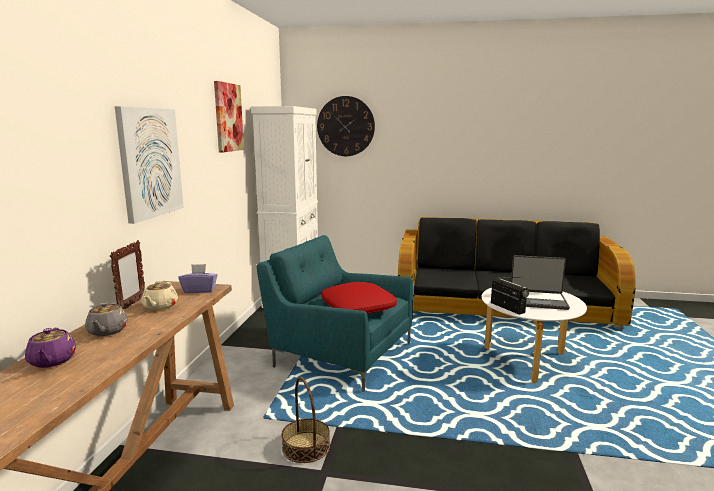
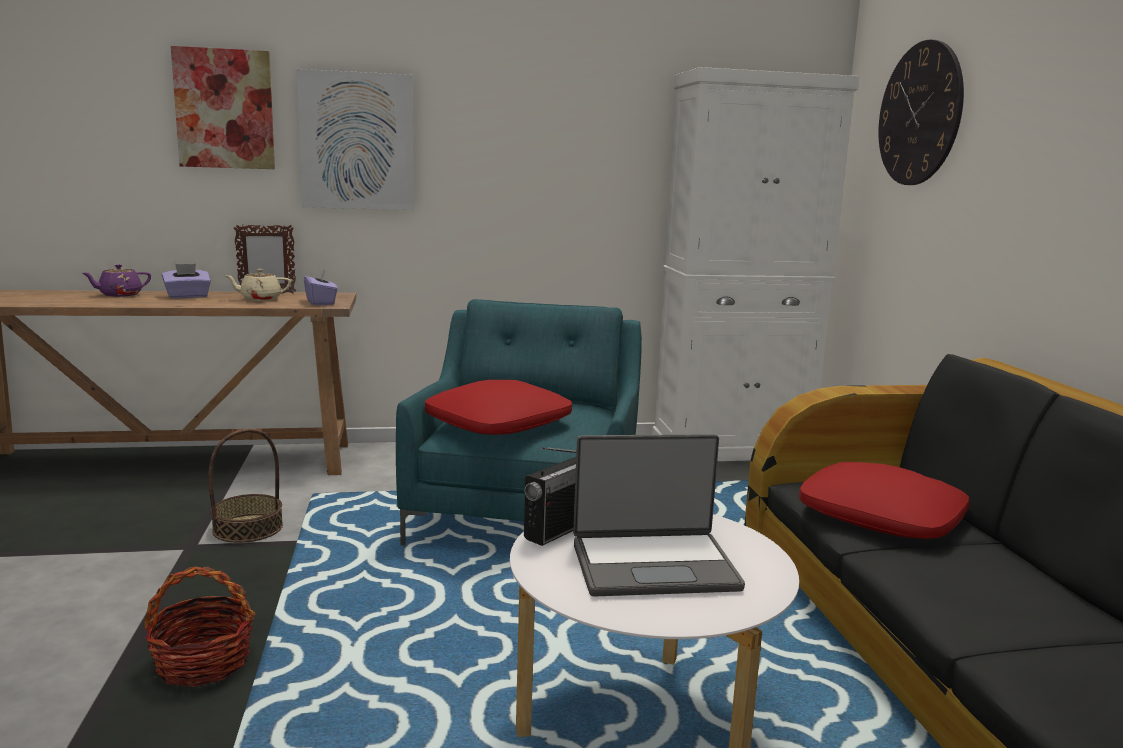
camera: 70 degrees right, 0 degrees up
(107, 331) = (187, 296): grey teapot -> purple tissue box
(228, 117) = (588, 92): picture -> picture (225, 109)
(452, 277) = (881, 517): none -> red pillow
(479, 462) = (203, 663): none -> basket
(538, 300) = (653, 565): laptop -> laptop turned 90 degrees counterclockwise

